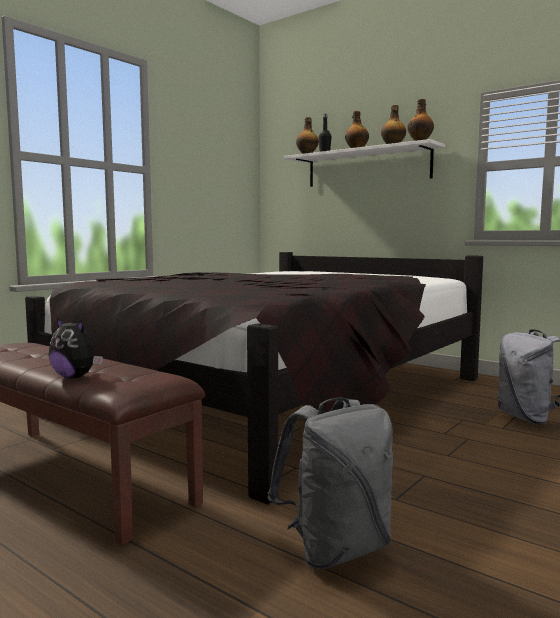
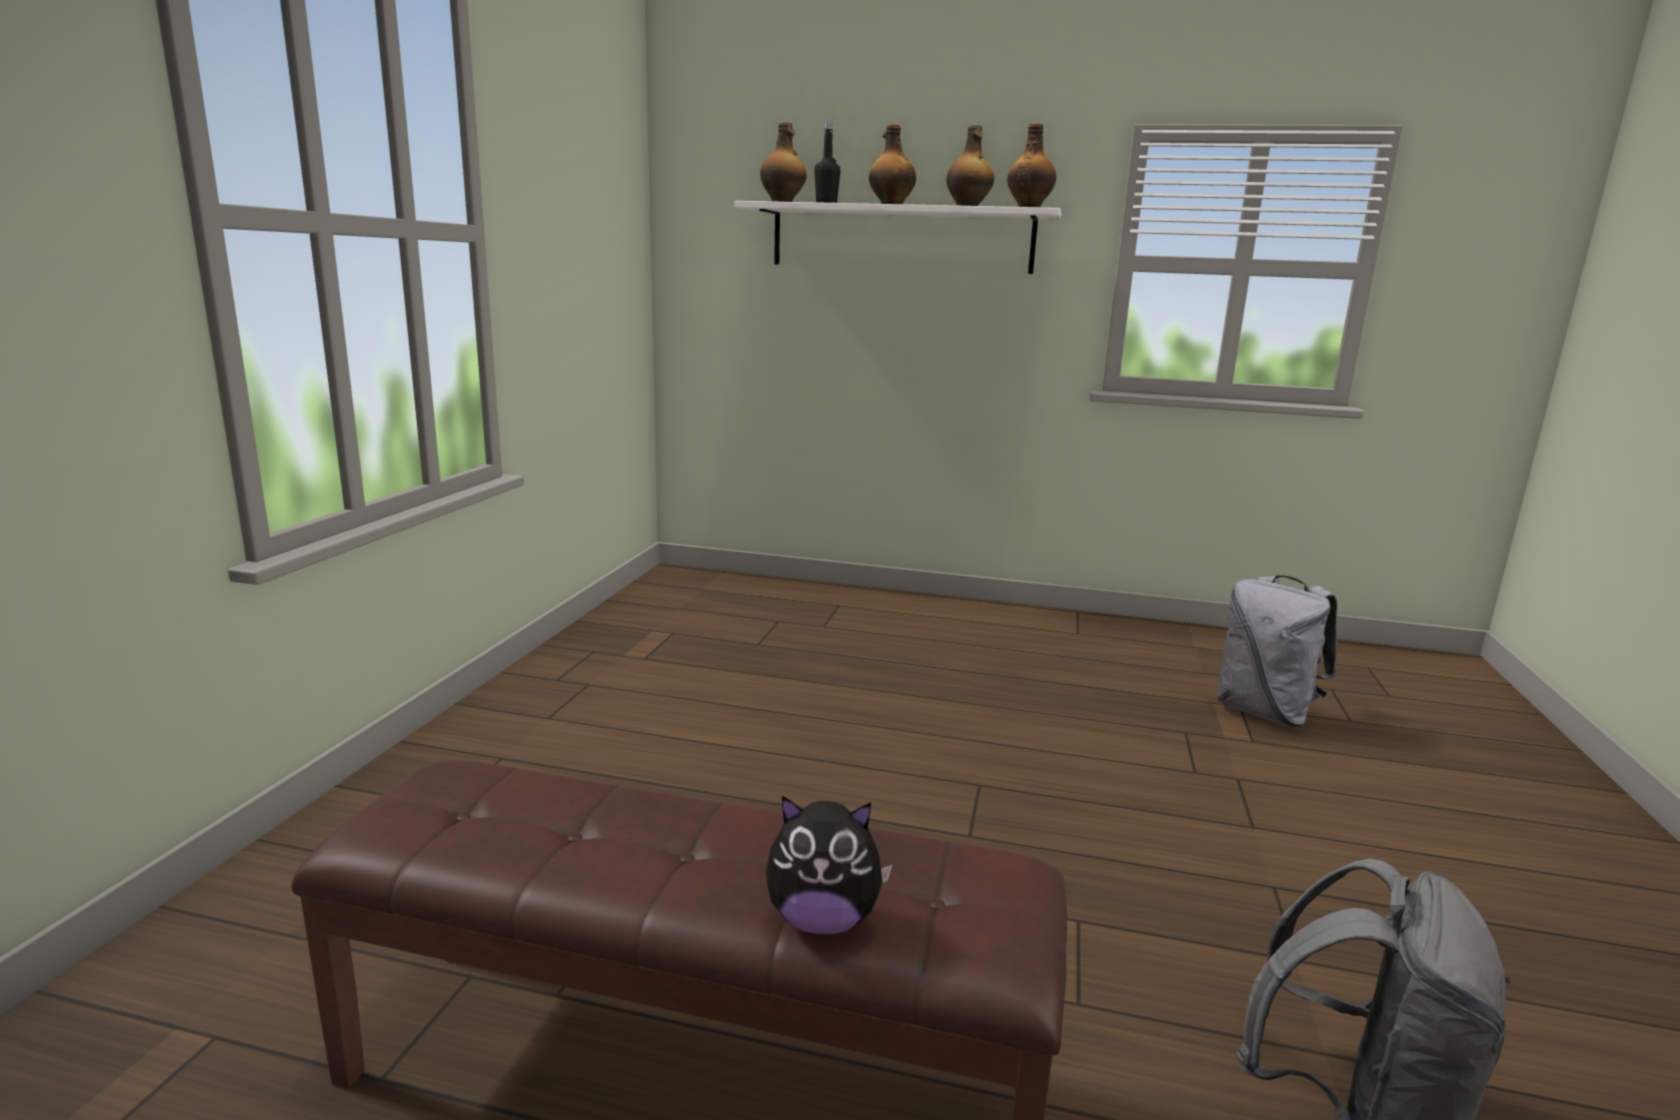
camera: 25 degrees left, 10 degrees up
(278, 396) = (851, 722): black bed -> none

